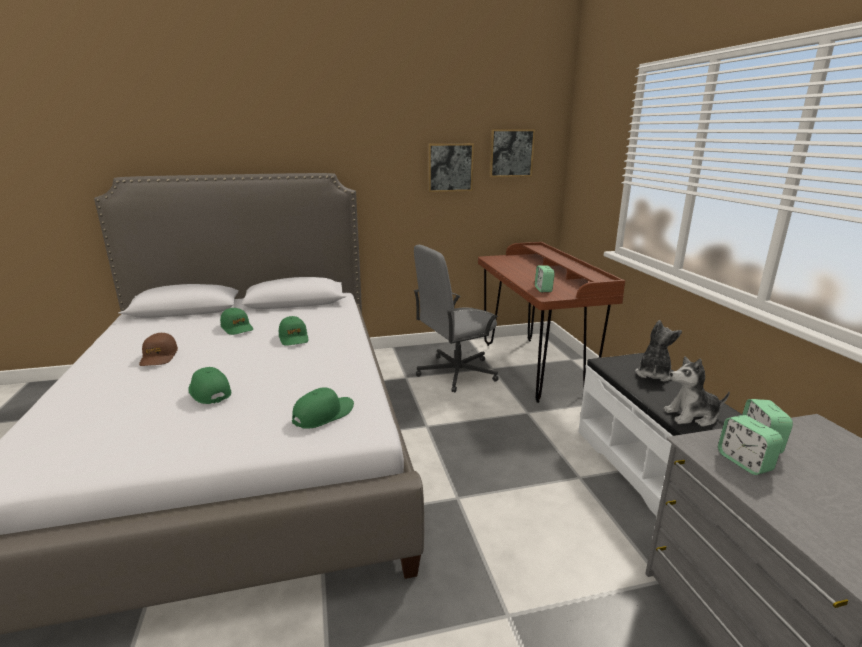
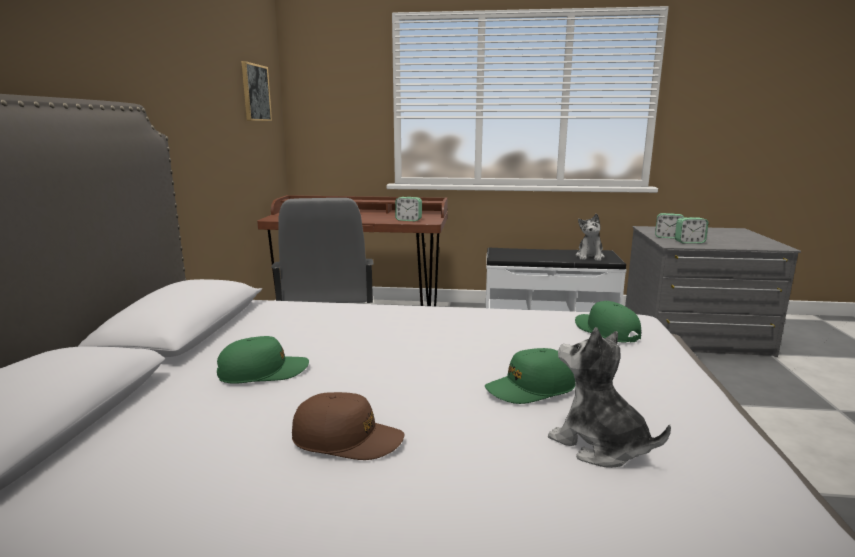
camera: 70 degrees left, 5 degrees down
(294, 338) = (364, 335): green cap -> none
(450, 167) = (221, 106): picture -> none
(653, 374) = (526, 252): plush toy -> plush toy (599, 445)

